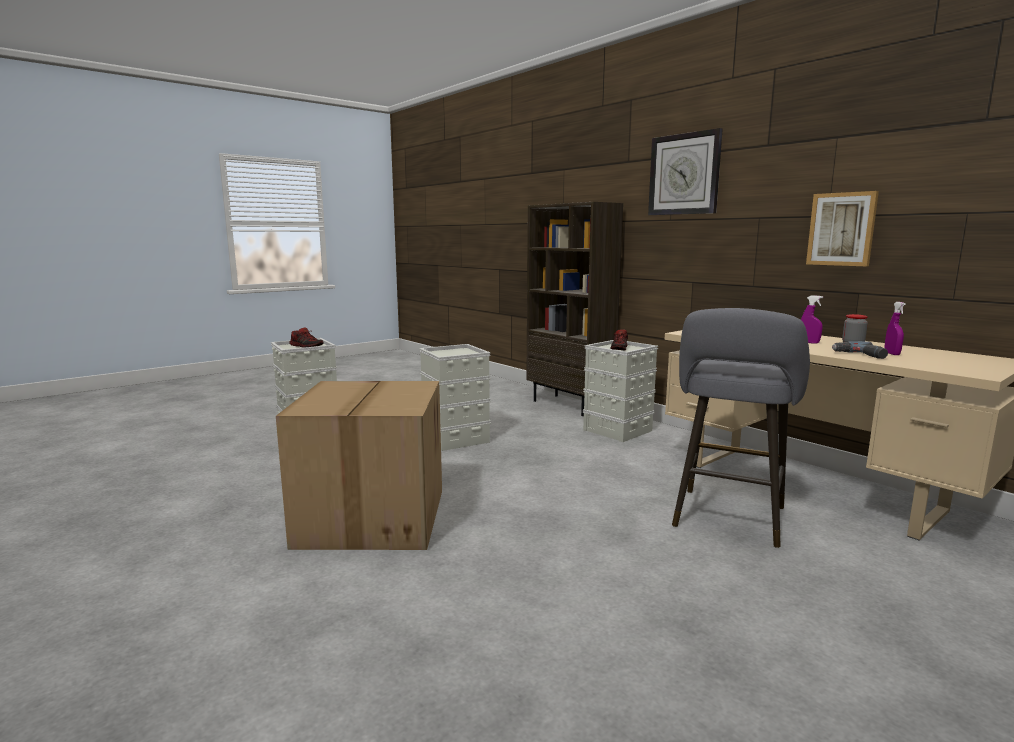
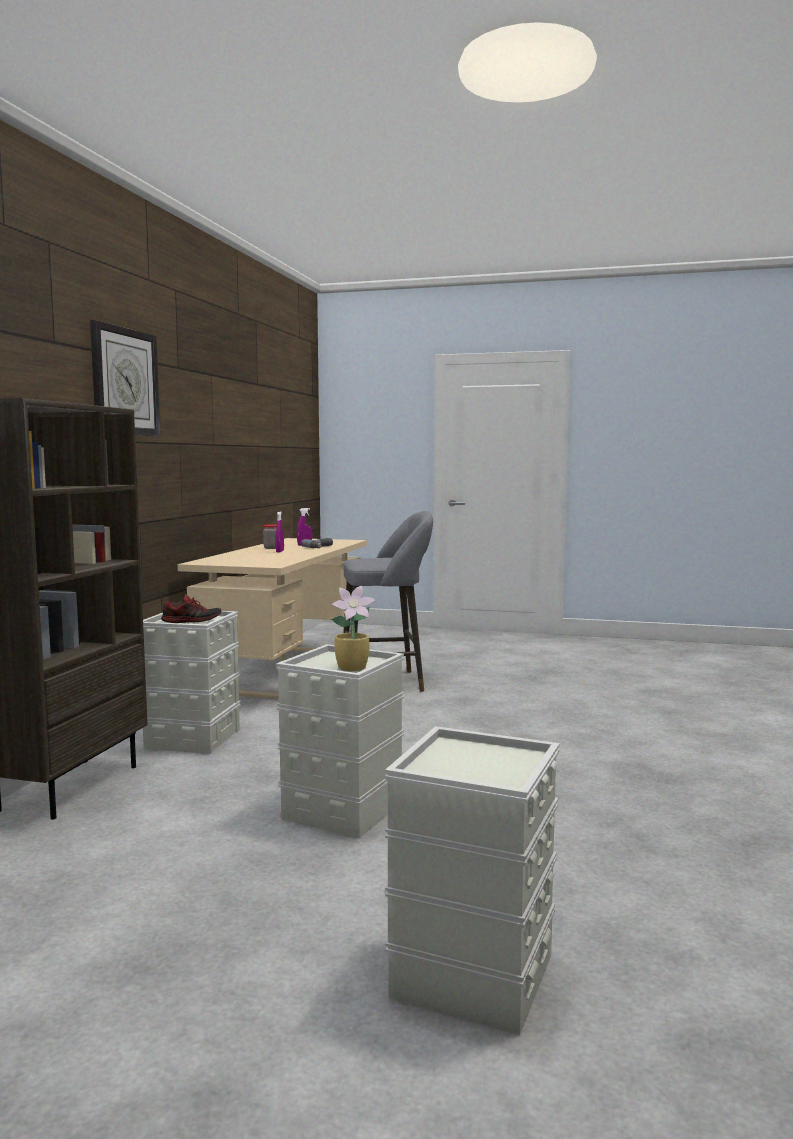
camera: 125 degrees left, 5 degrees down
(306, 346) = (468, 761): shoe -> none
(371, 516) = (604, 772): cardboard box -> none
(440, 353) = (353, 668): none -> potted plant
(841, 229) = (223, 456): picture -> none

